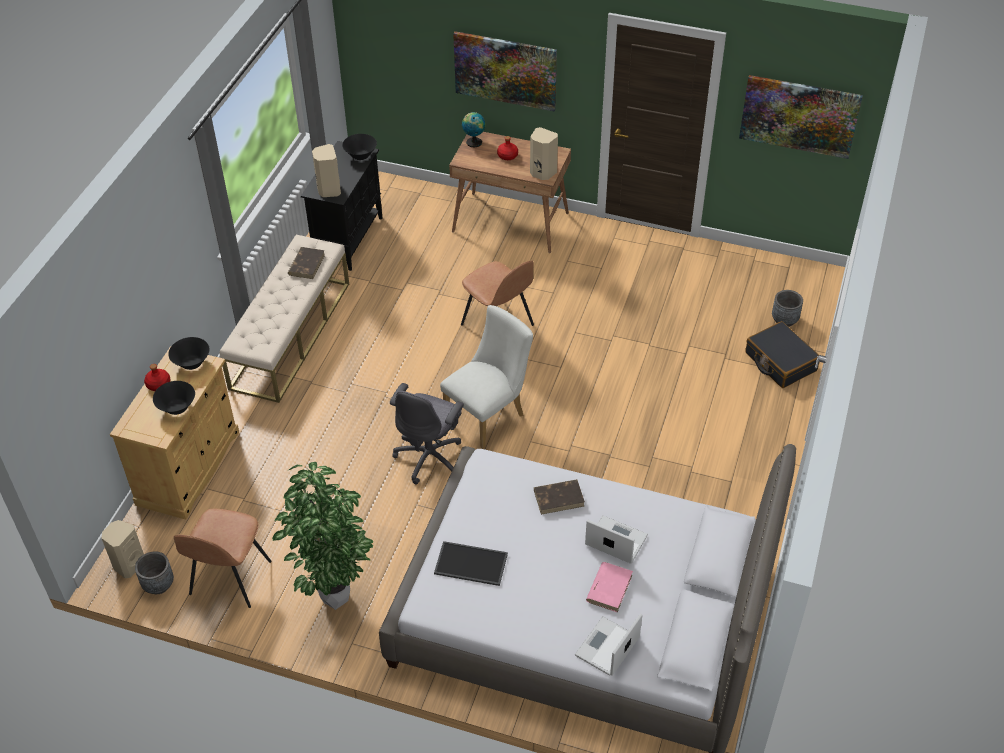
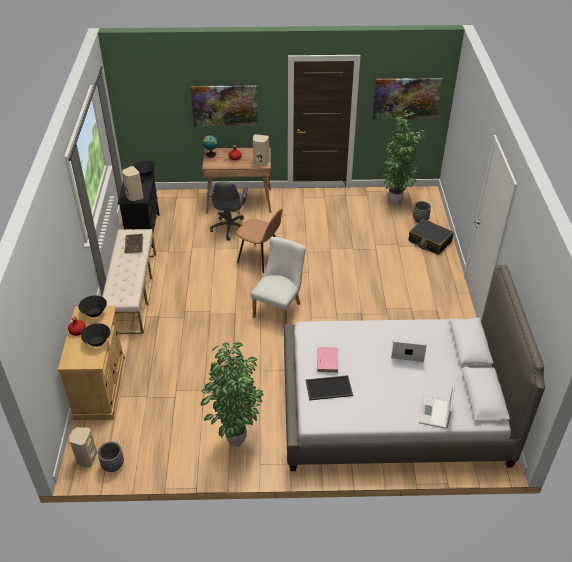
camera: 20 degrees left, 5 degrees down
(229, 579) = (160, 448): brown chair -> none
(430, 457) = (255, 341): grey office chair -> grey office chair (230, 228)
(559, 498) = (362, 336): brown book -> none
(609, 588) = (418, 379): pink book -> pink book (327, 360)
(759, 281) = (396, 202): none -> potted plant

